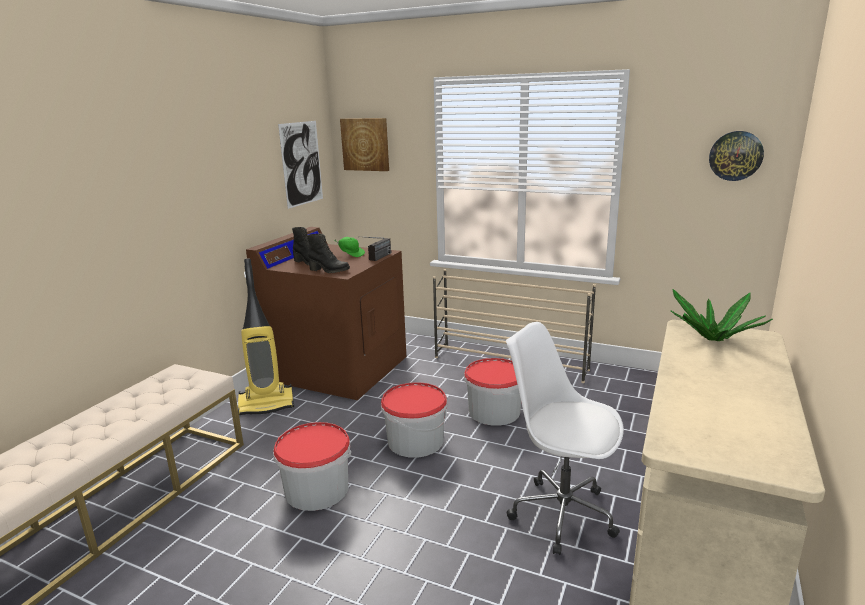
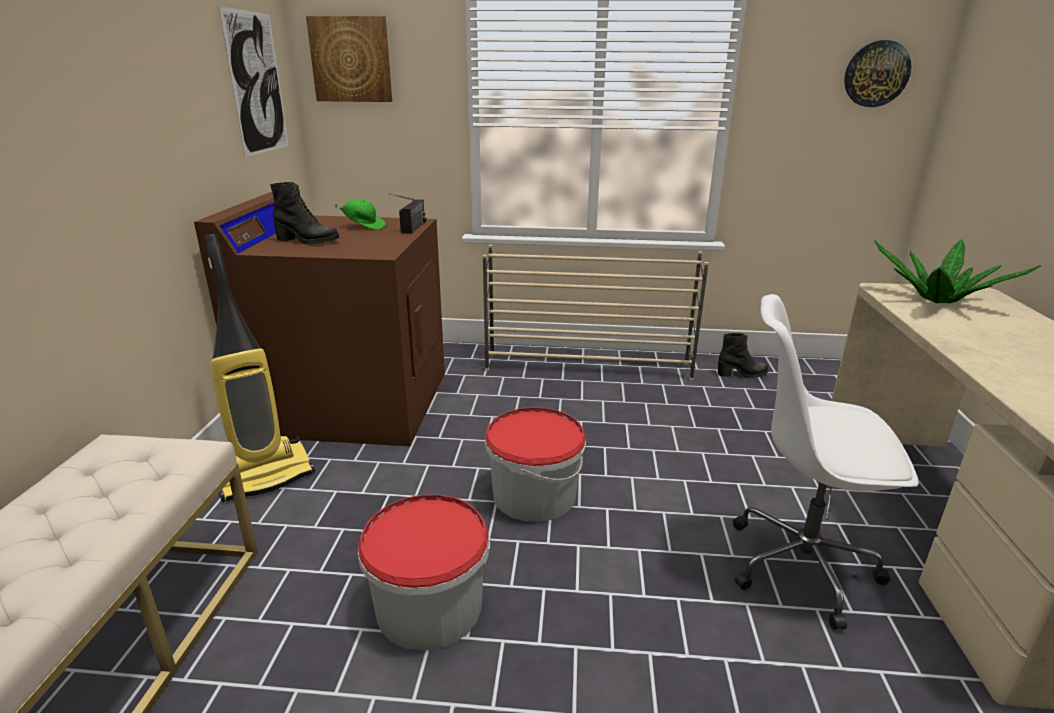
camera: 20 degrees left, 5 degrees up
(329, 270) = (351, 250): black boot -> black boot (742, 374)
(494, 411) = (612, 433): bucket -> none

